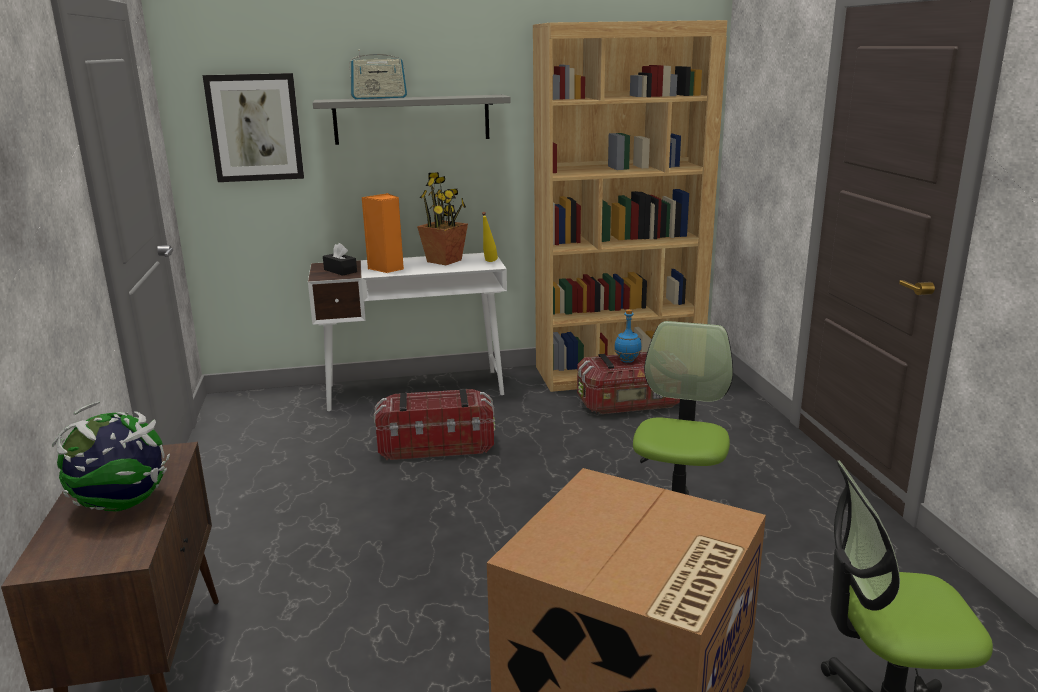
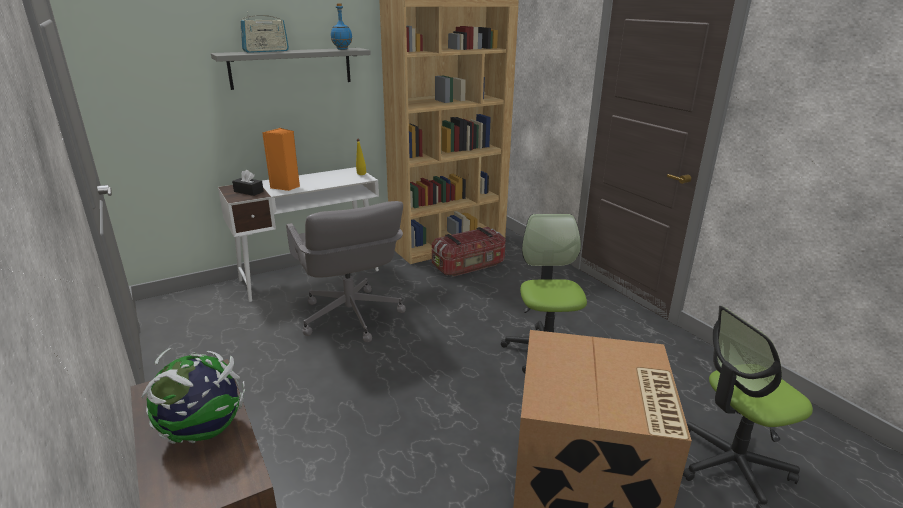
camera: 20 degrees left, 5 degrees up
(255, 127) = (160, 77): picture -> none
(436, 445) = (350, 317): storage box -> grey office chair
(444, 261) = (326, 177): potted plant -> none
(627, 361) = (465, 237): blue bottle -> blue bottle (342, 49)

